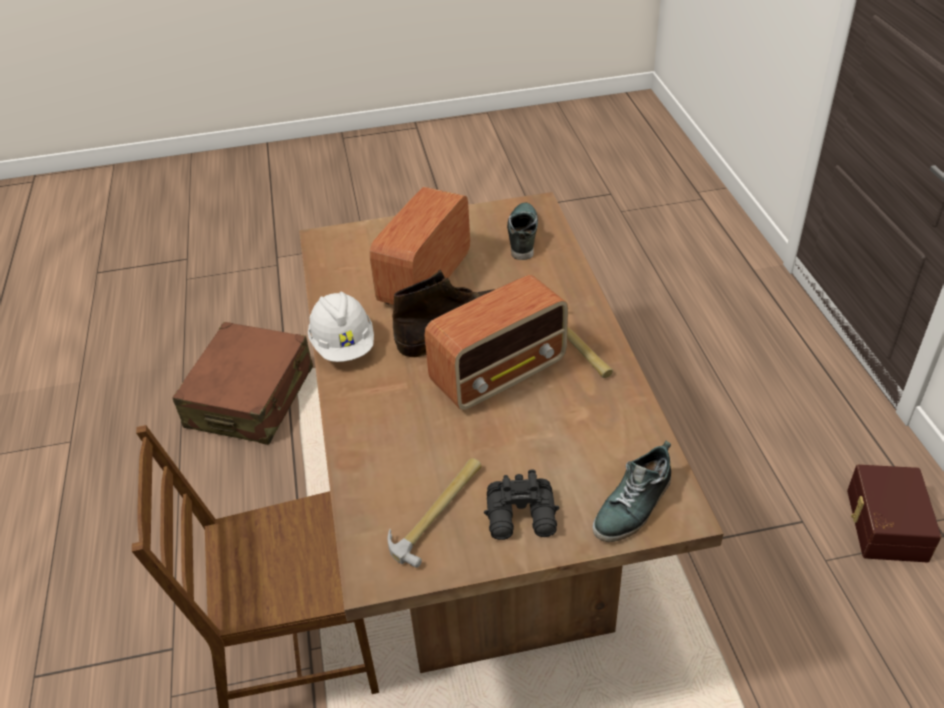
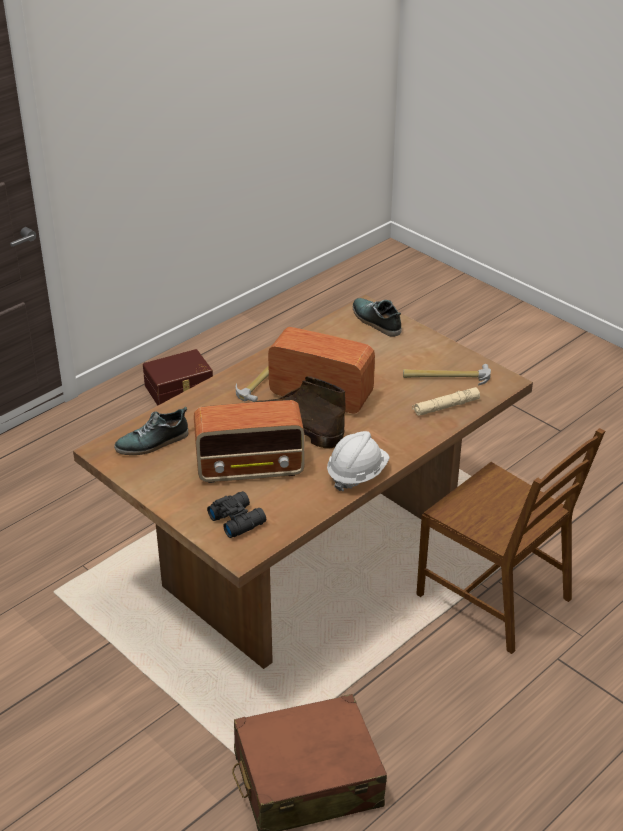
camera: 125 degrees left, 5 degrees down
(379, 475) = (445, 407): none -> beige flashlight
(523, 517) = (419, 350): black binoculars -> black binoculars (237, 519)
(634, 506) = (375, 321): shoe -> shoe turned 135 degrees counterclockwise

